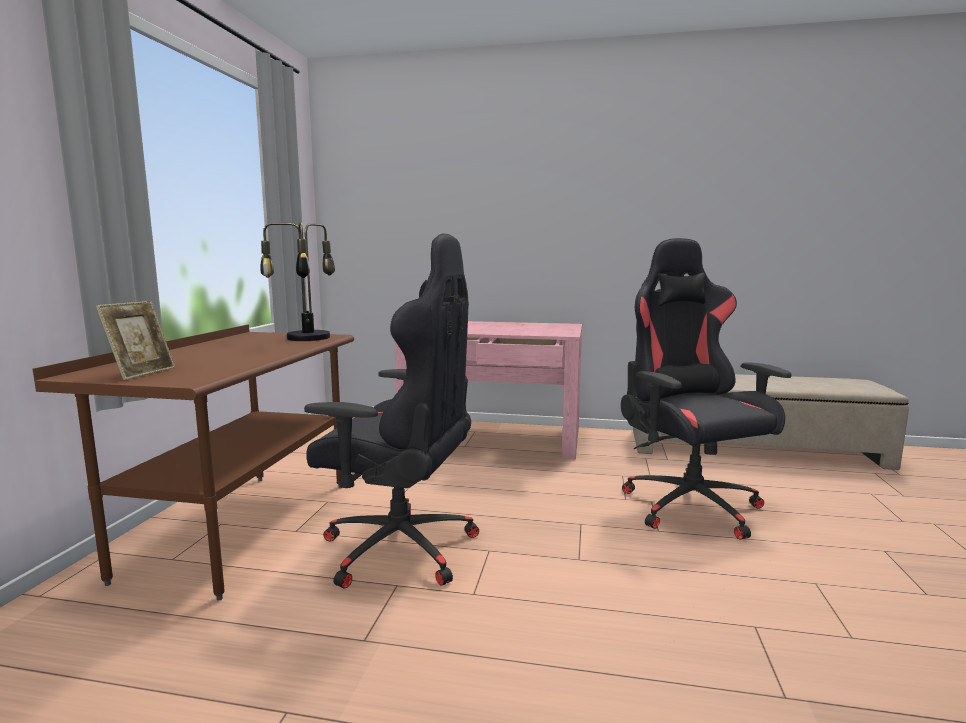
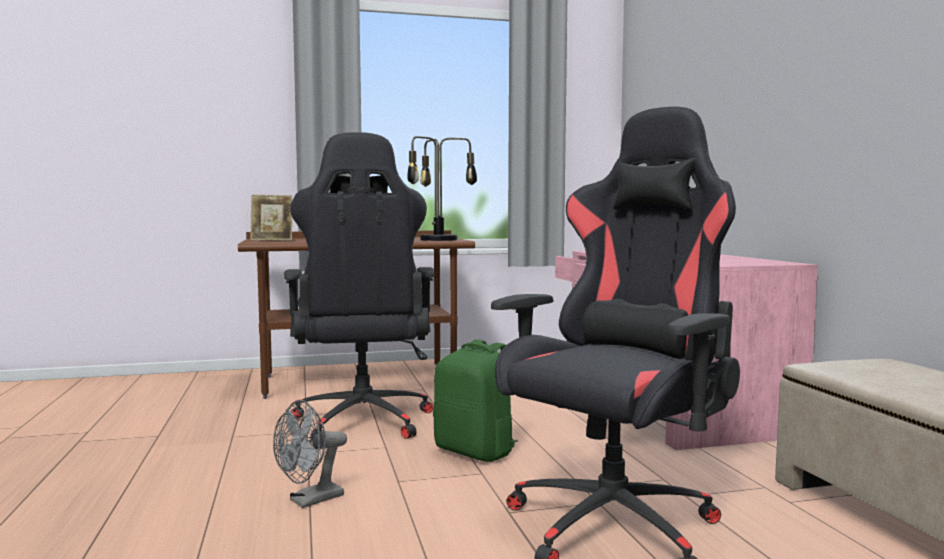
camera: 65 degrees right, 5 degrees down
(532, 516) = (476, 452): none -> green backpack
(604, 608) = (309, 500): none -> grey fan

